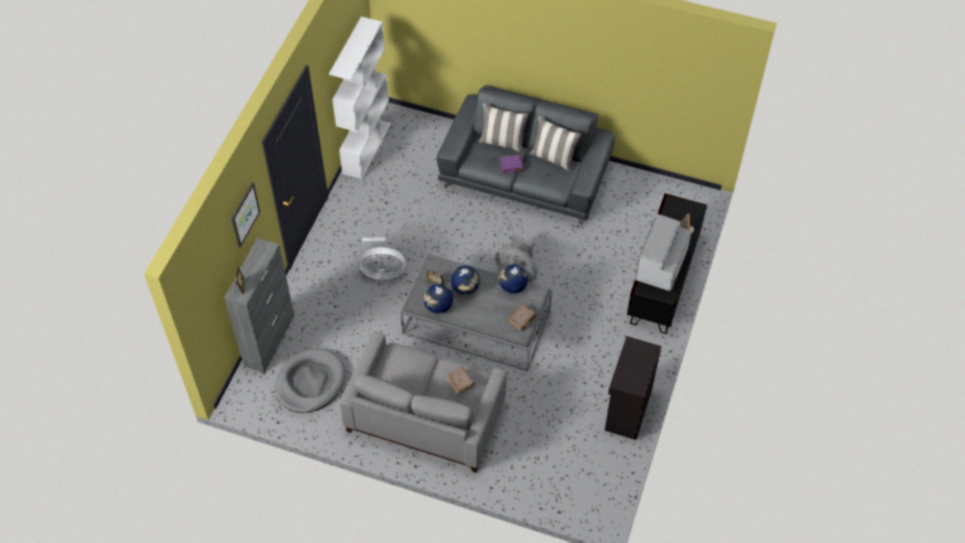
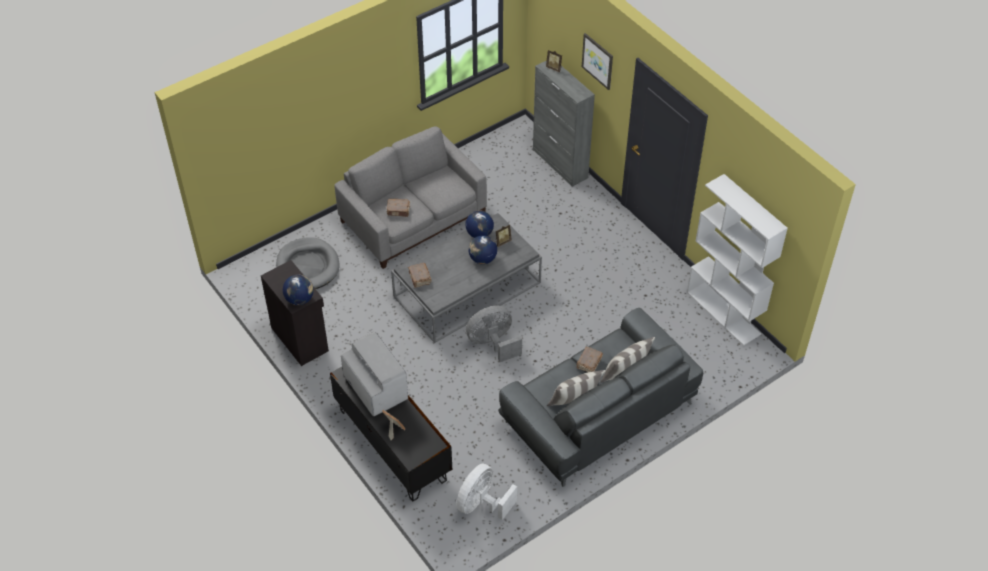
camera: 125 degrees right, 5 degrees down
(310, 382) = (501, 169): grey dog bed -> grey dog bed (308, 266)
(381, 271) = (571, 256): white fan -> white fan (482, 504)
(512, 167) = (588, 363): purple book -> brown book
(512, 287) = (456, 289): globe -> globe (300, 299)

